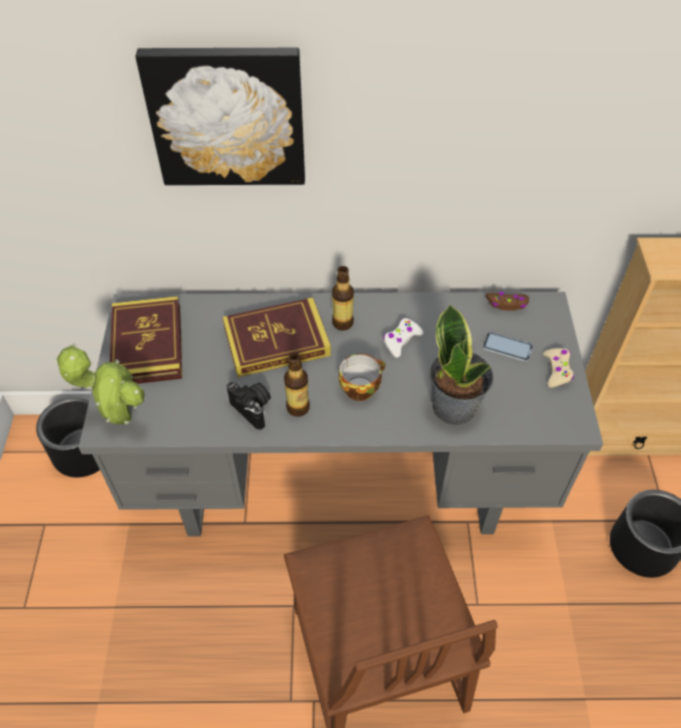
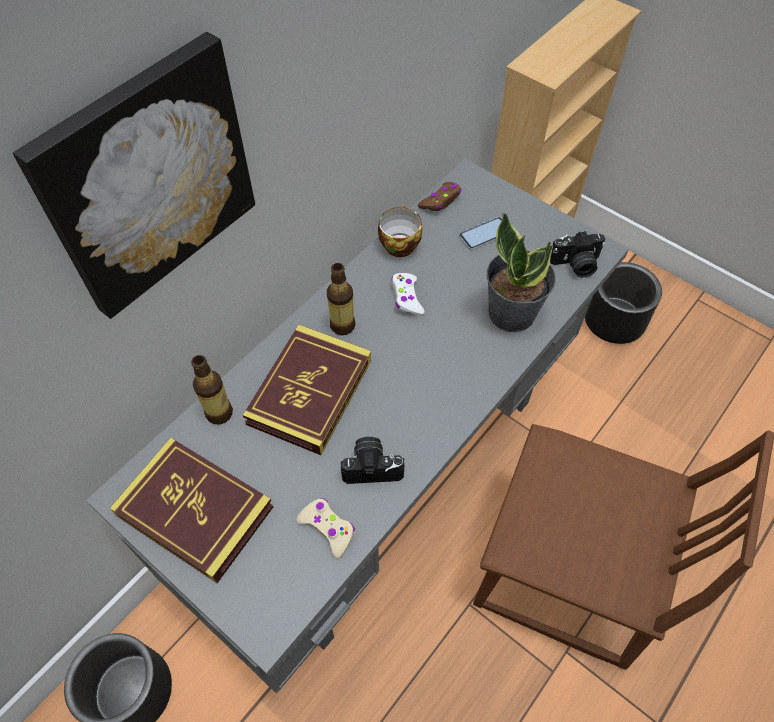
camera: 50 degrees left, 5 degrees up
(120, 418) = (267, 603): potted plant -> none
(298, 407) = (406, 429): bottle -> bottle (219, 413)
(360, 387) = (429, 364): cup -> cup (398, 244)
(544, 419) = (576, 265): none -> camera
(557, 370) = (537, 222): beige game controller -> beige game controller (328, 528)

